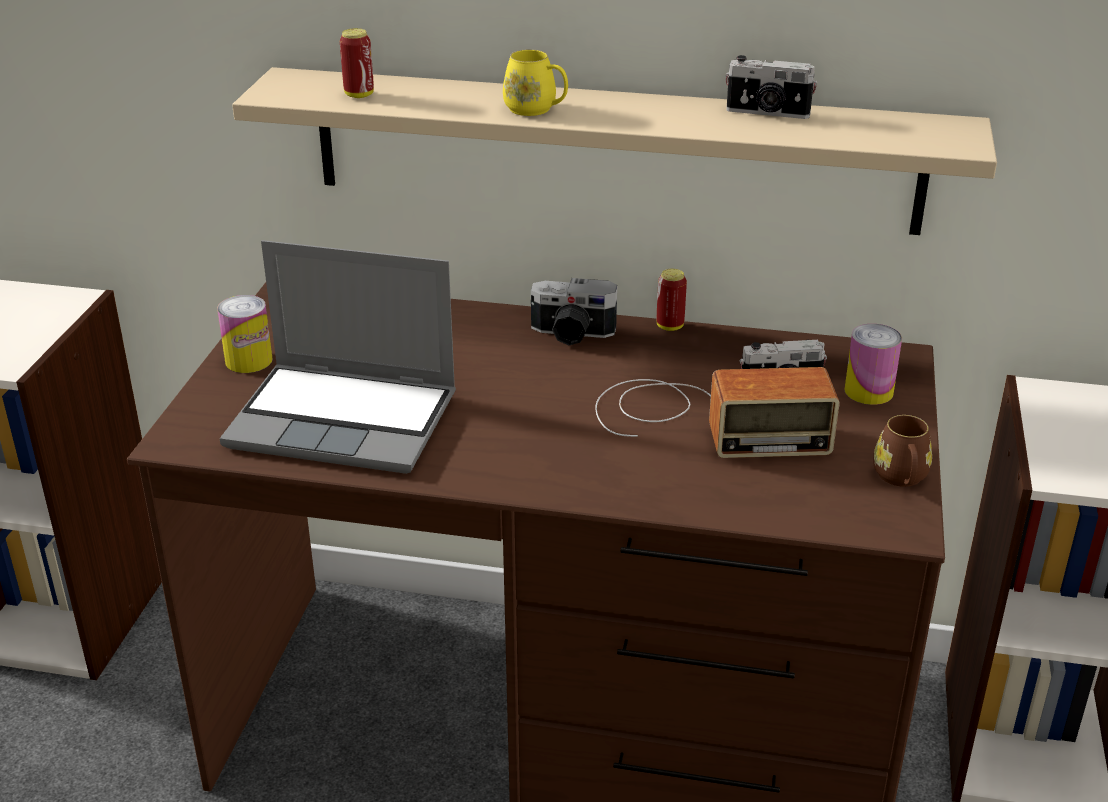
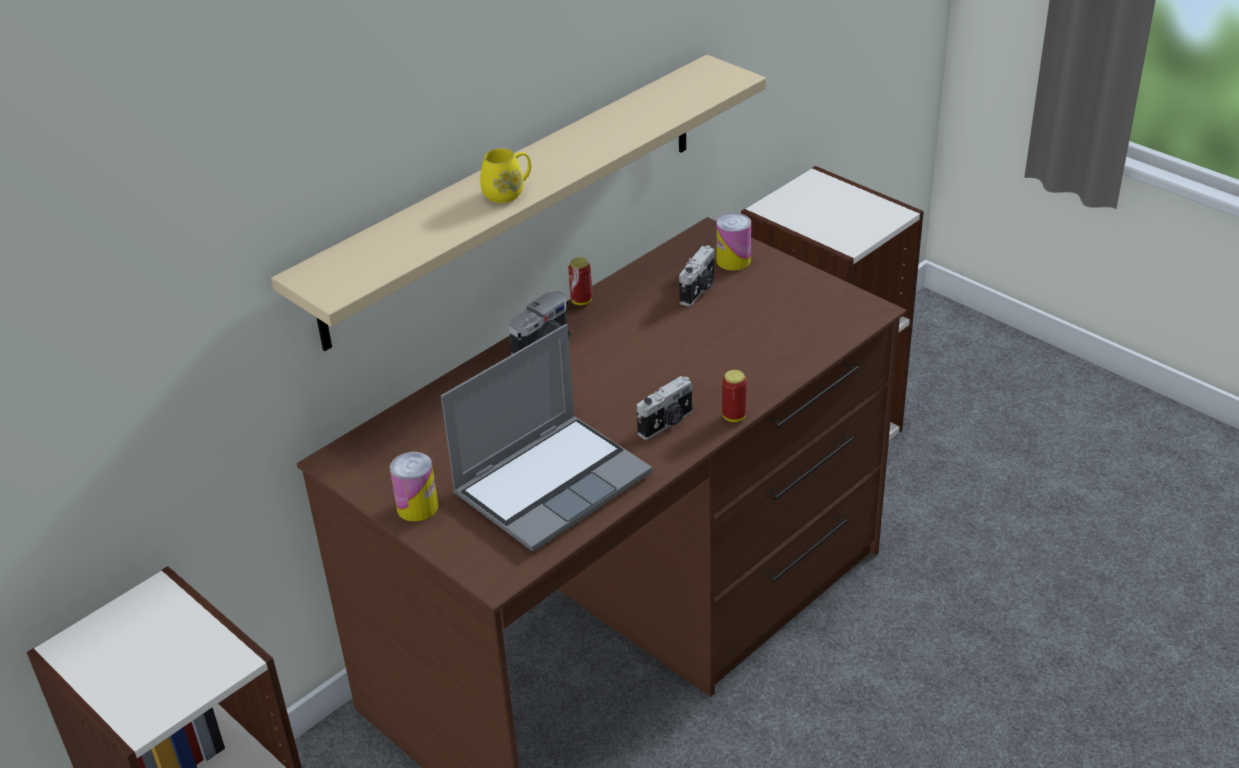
camera: 55 degrees left, 5 degrees up
(359, 95) = (387, 254): can -> can (734, 416)
(703, 420) = (703, 333): radio -> none
(767, 113) = (616, 116): camera -> camera (667, 423)
(901, 478) = (828, 290): brown mug -> none

